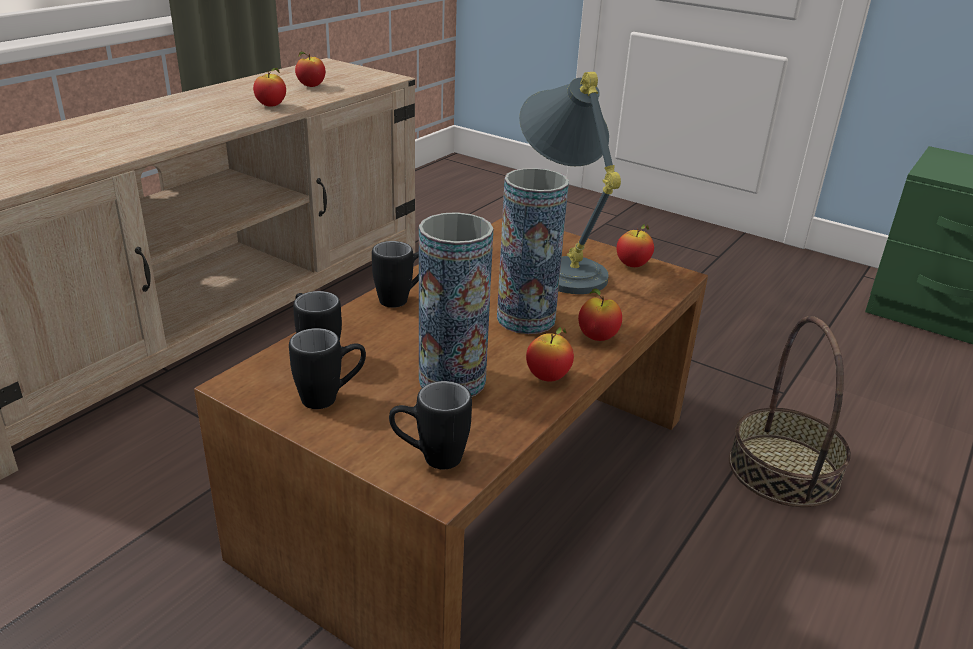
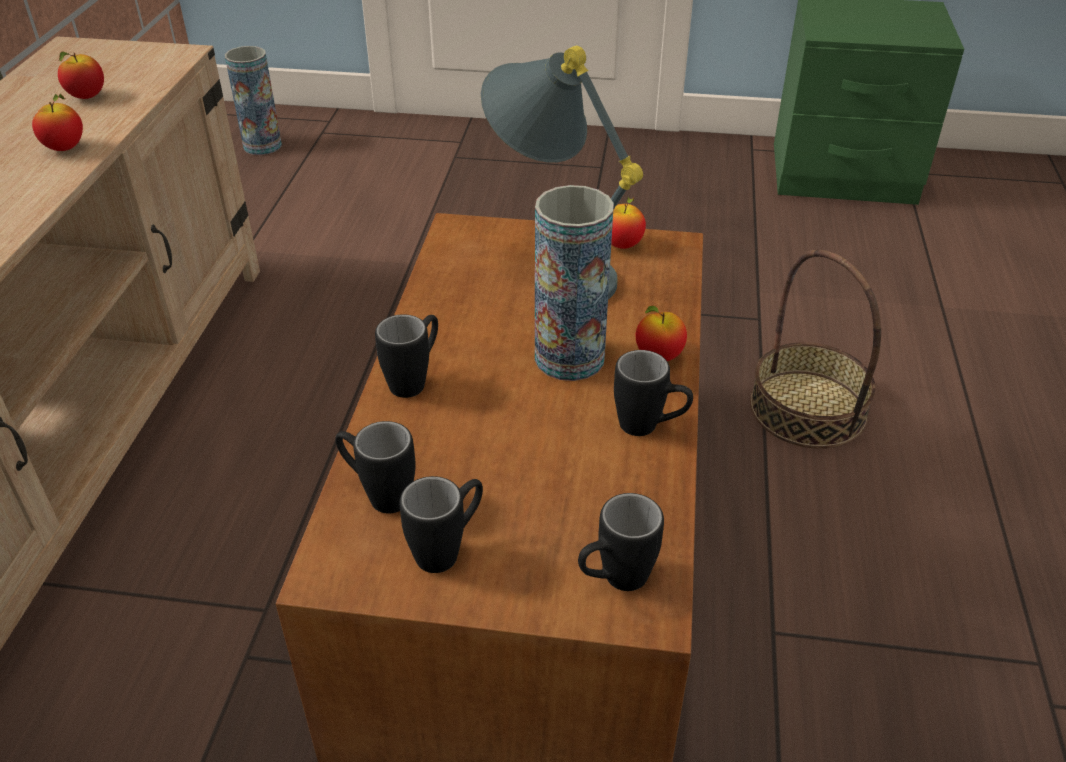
camera: 25 degrees left, 10 degrees up
(452, 380) = (558, 471): vase -> vase (262, 146)
(548, 377) = (649, 428): apple -> black mug

